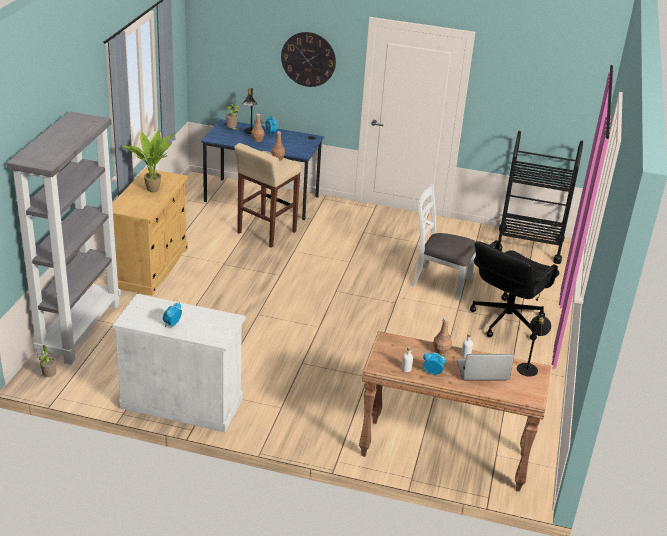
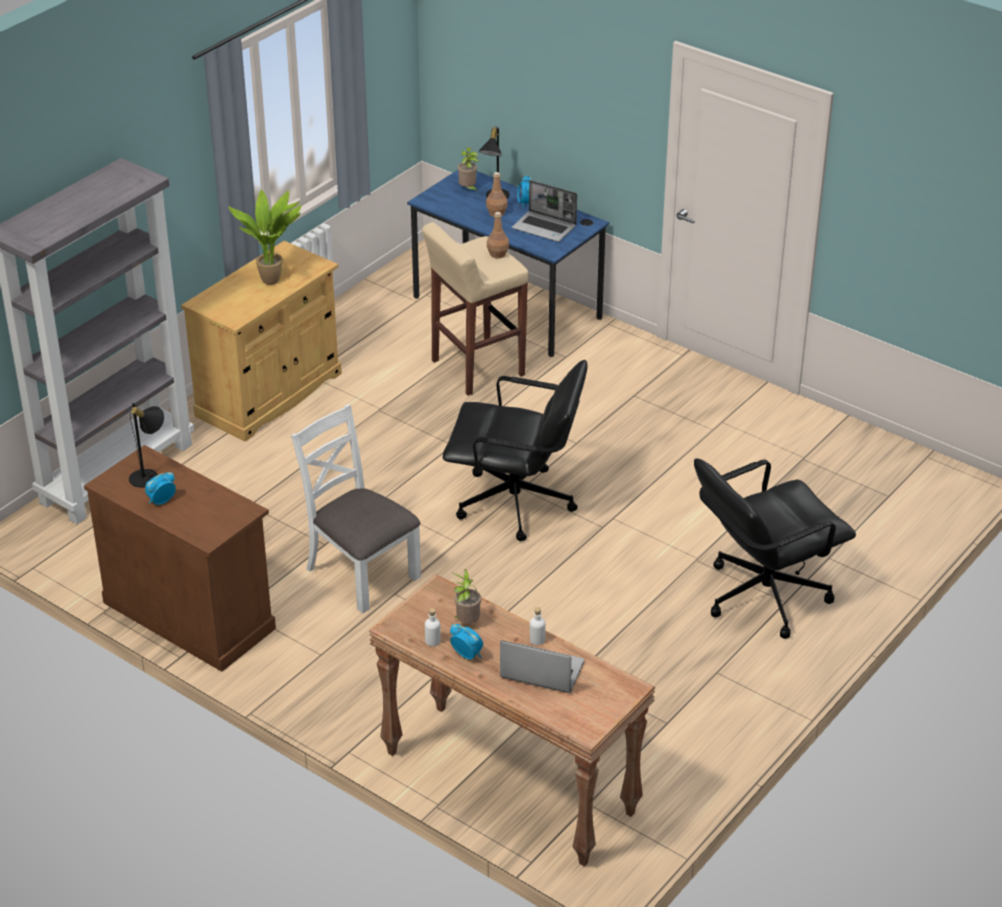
camera: 25 degrees right, 5 degrees up
(48, 377) = (38, 536): potted plant -> potted plant (466, 622)
(182, 403) = (189, 615): white cabinet -> brown cabinet
(290, 143) = (545, 228): none -> laptop
(308, 59) = (587, 94): wall clock -> none
(339, 300) = (516, 504): none -> black office chair
(440, 282) = (701, 507): white chair -> white chair (361, 573)
(441, 351) = (505, 625): brown bottle -> none
(529, 245) = (903, 472): black cart -> none
(529, 367) = (618, 682): black table lamp -> black table lamp (149, 476)

